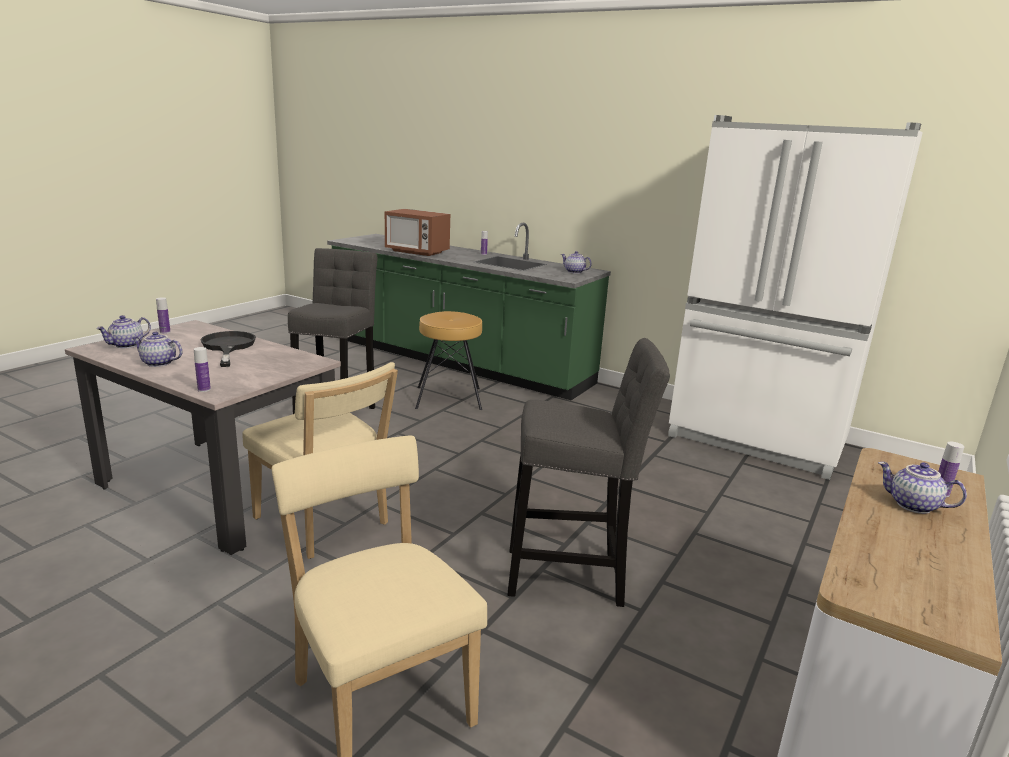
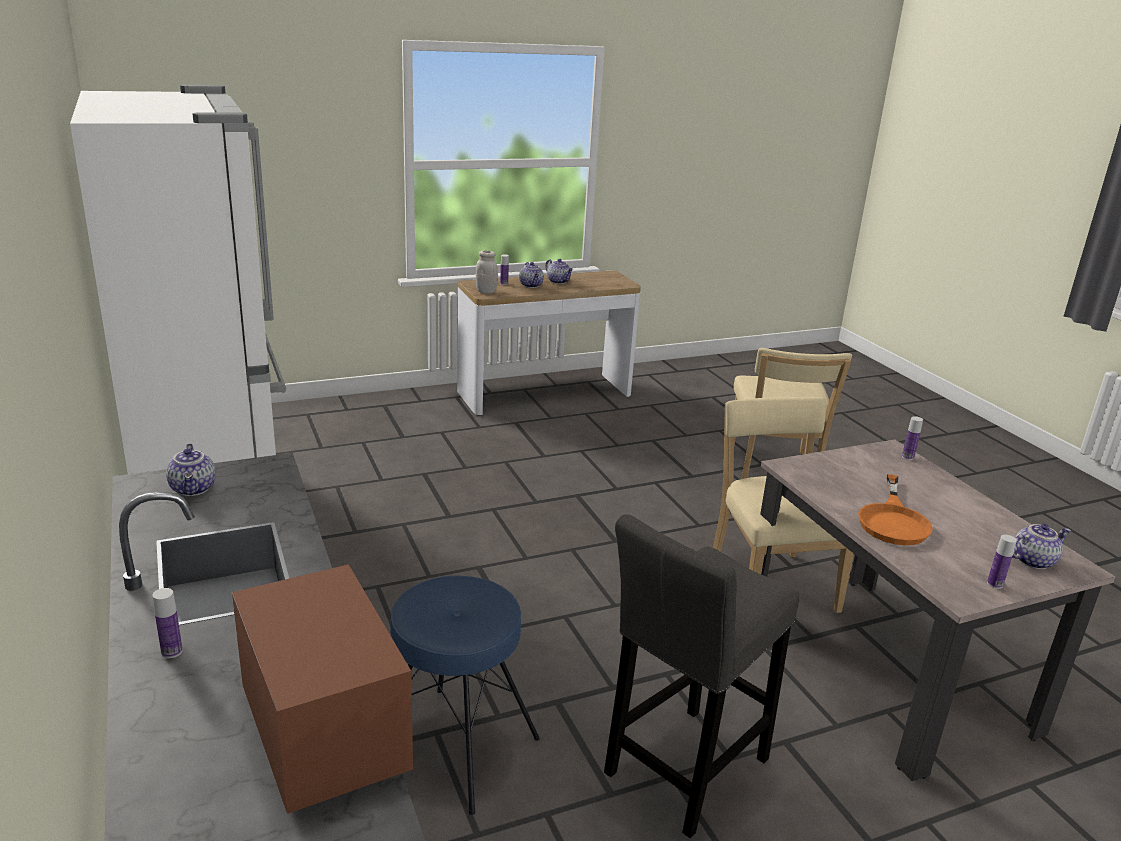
camera: 145 degrees left, 5 degrees up
(158, 363) = (971, 509): teapot -> teapot (559, 281)
(228, 347) = (893, 520): black frying pan -> orange frying pan
(448, 398) = (455, 746): brown stool -> blue stool
(572, 576) = (600, 478): grey stool -> none
(898, 464) = (486, 291): none -> white jar

